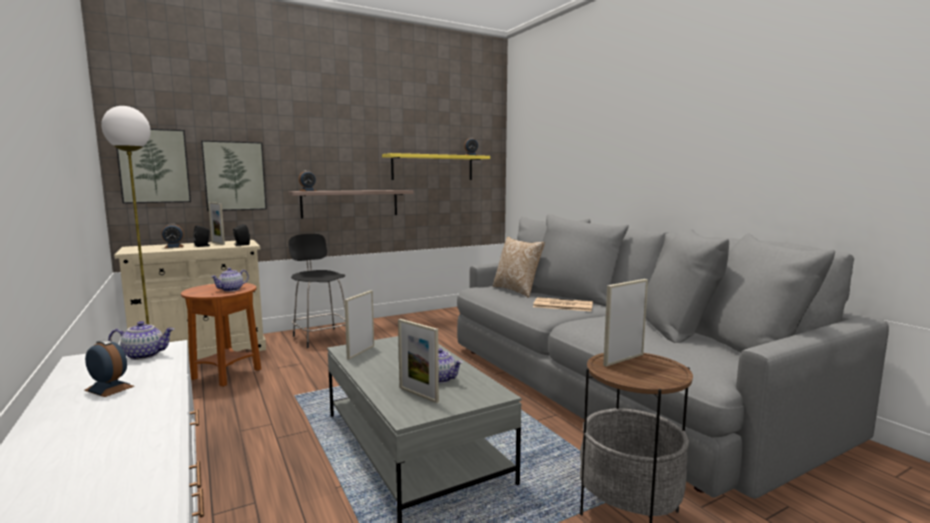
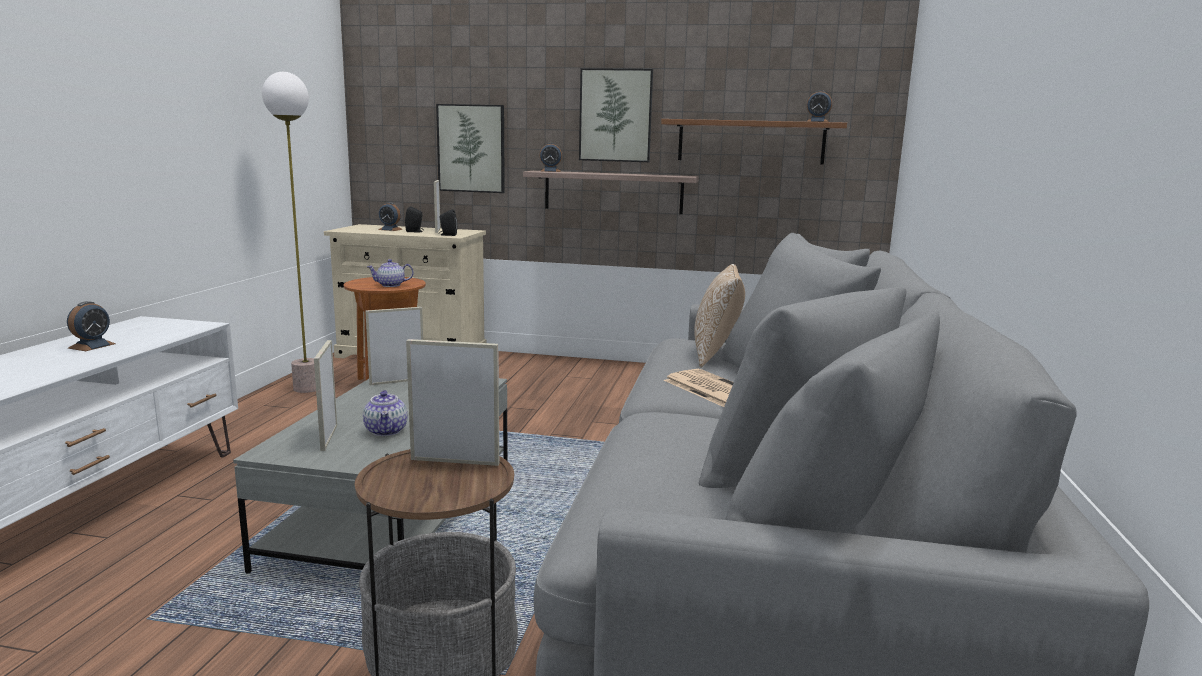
camera: 40 degrees right, 5 degrees up
(109, 388) = (92, 346): alarm clock -> alarm clock turned 45 degrees clockwise
(145, 355) = (173, 328): teapot -> none
(154, 166) = (392, 135): picture -> picture (615, 115)
(320, 337) = (537, 369): black stool -> none
(433, 167) = (751, 142): yellow shelf -> brown shelf

